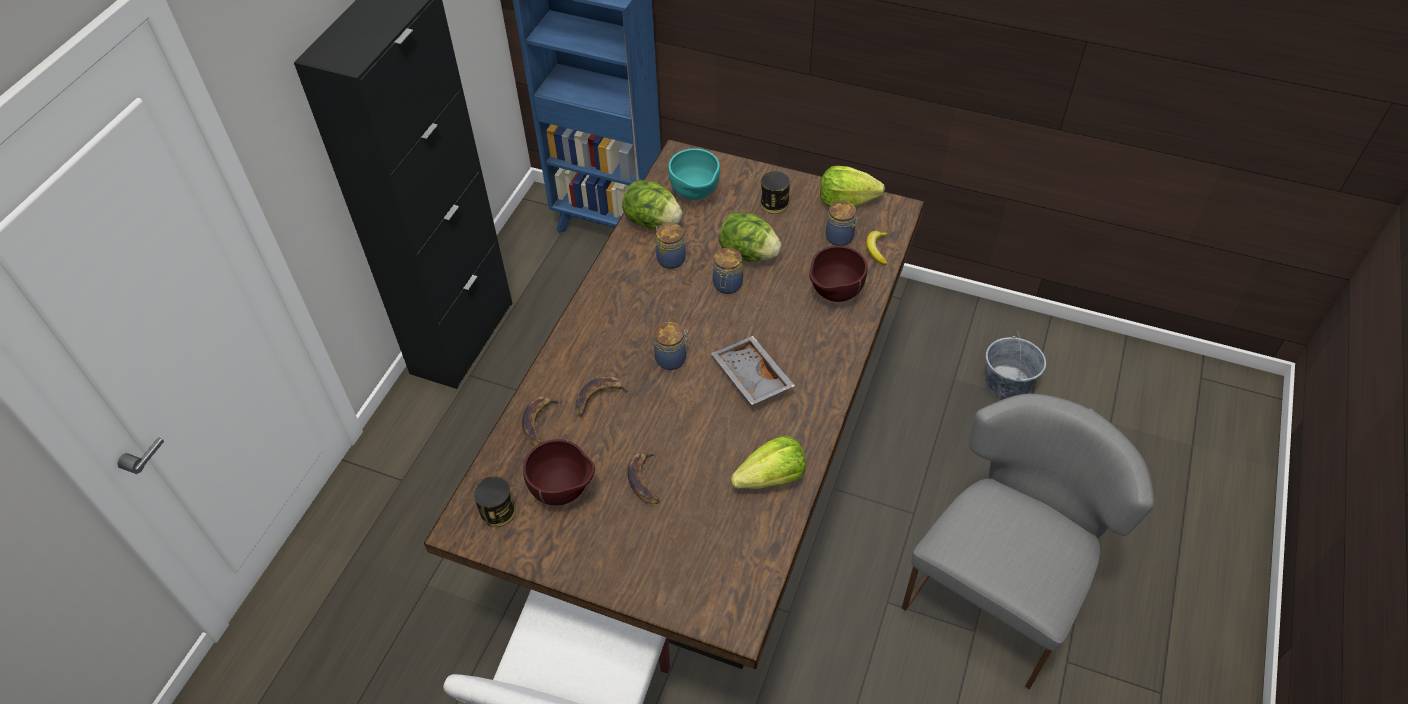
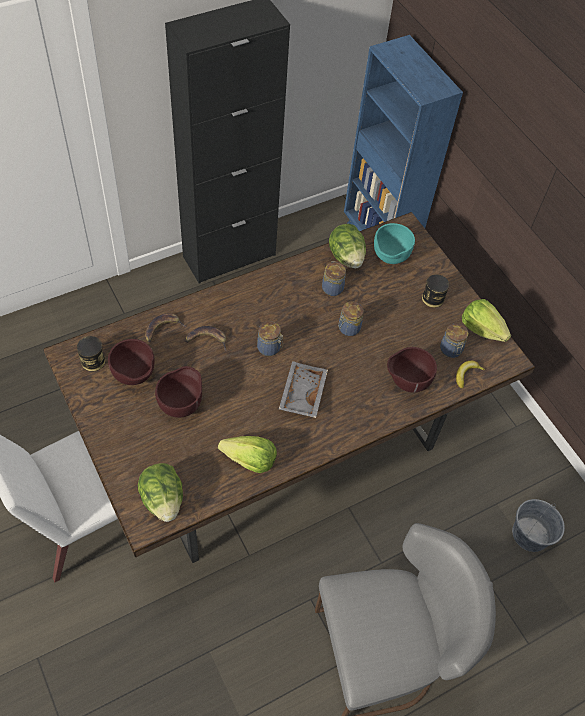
camera: 35 degrees right, 5 degrees up
(644, 480) = (182, 405): banana -> brown bowl
(748, 254) = (382, 318): lettuce -> lettuce (163, 499)

